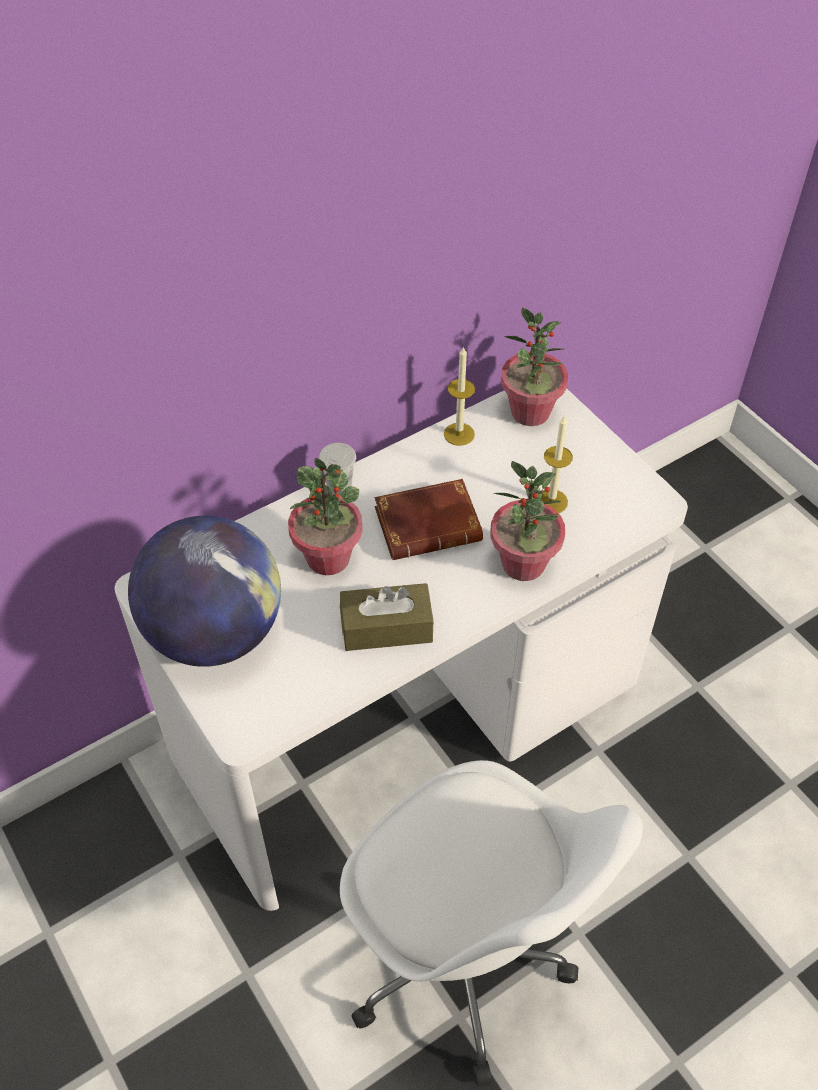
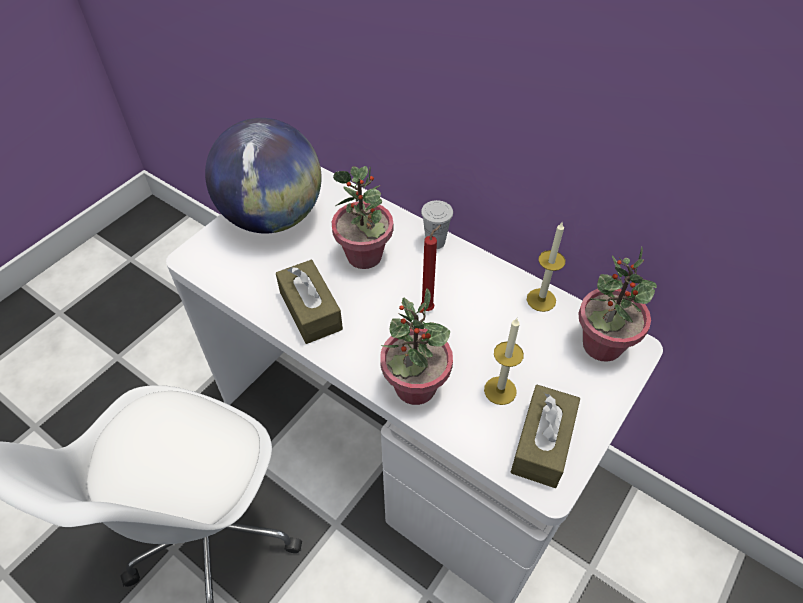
camera: 70 degrees right, 0 degrees up
(429, 523) = (429, 308): brown book -> red candle
(616, 492) = (542, 443): none -> brown tissue box

